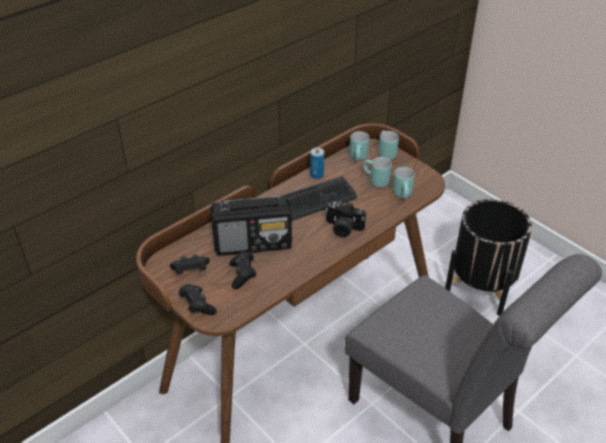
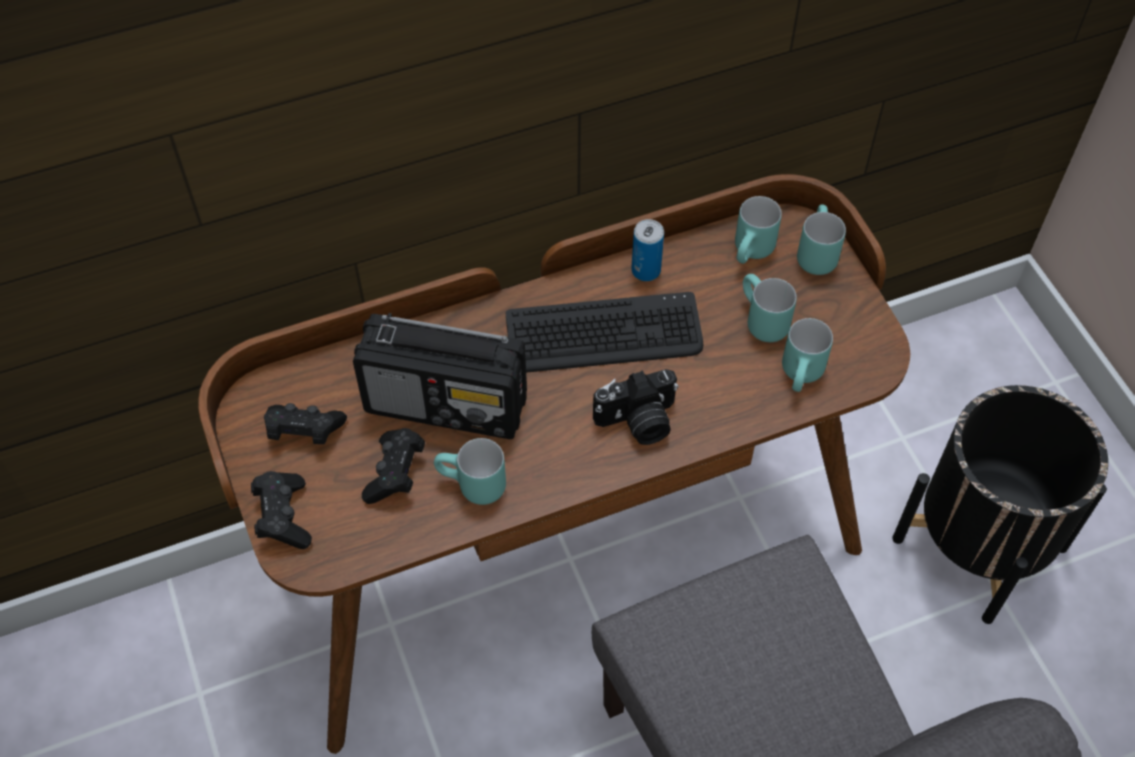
camera: 20 degrees right, 15 degrees up
(281, 271) = (471, 487): none -> turquoise mug
(343, 229) = (638, 422): camera -> camera turned 60 degrees counterclockwise

